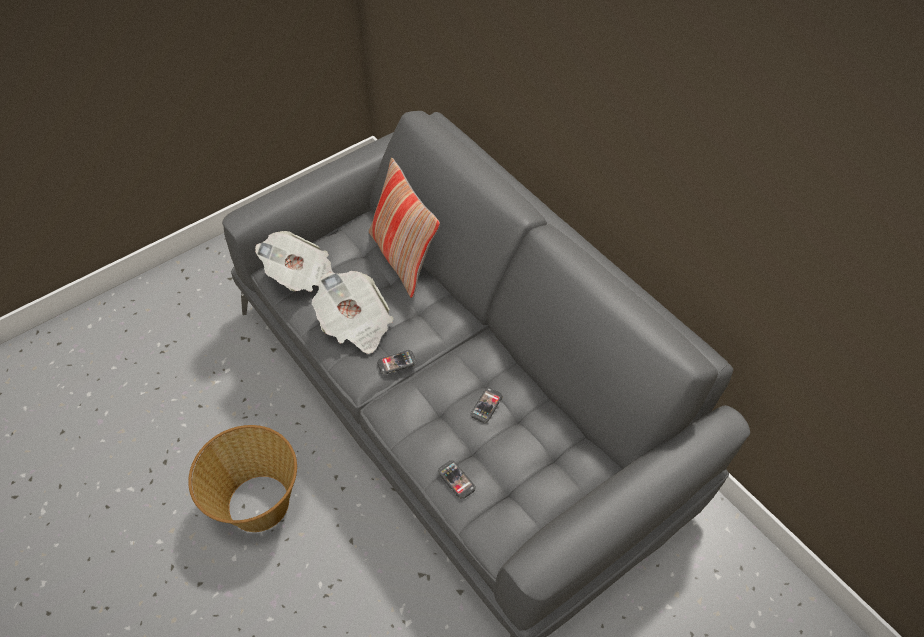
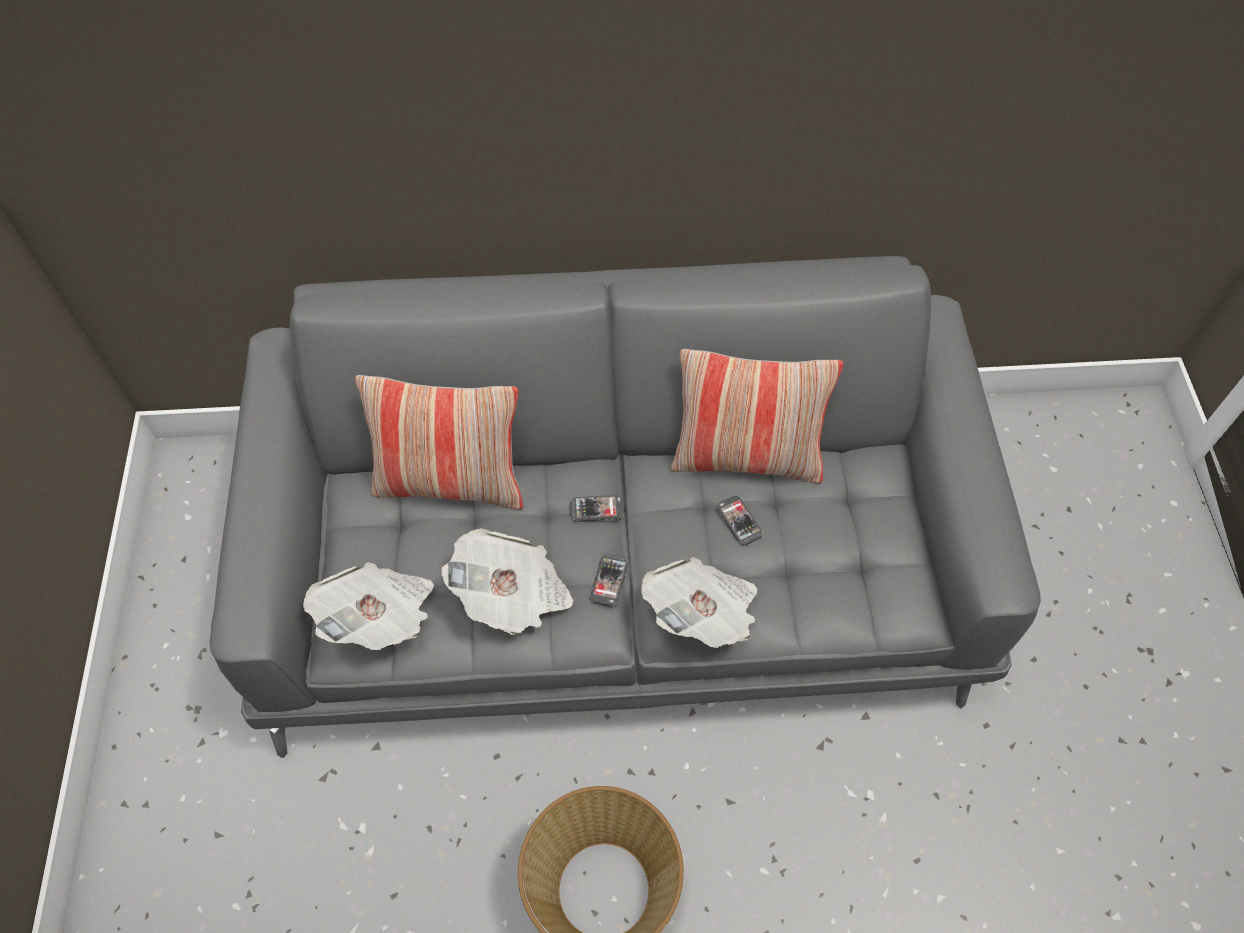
camera: 55 degrees left, 5 degrees up
(409, 420) = (702, 613): none -> newspaper
(456, 480) = (816, 610): phone -> phone (597, 509)
(535, 386) = (746, 458): none -> pillow

